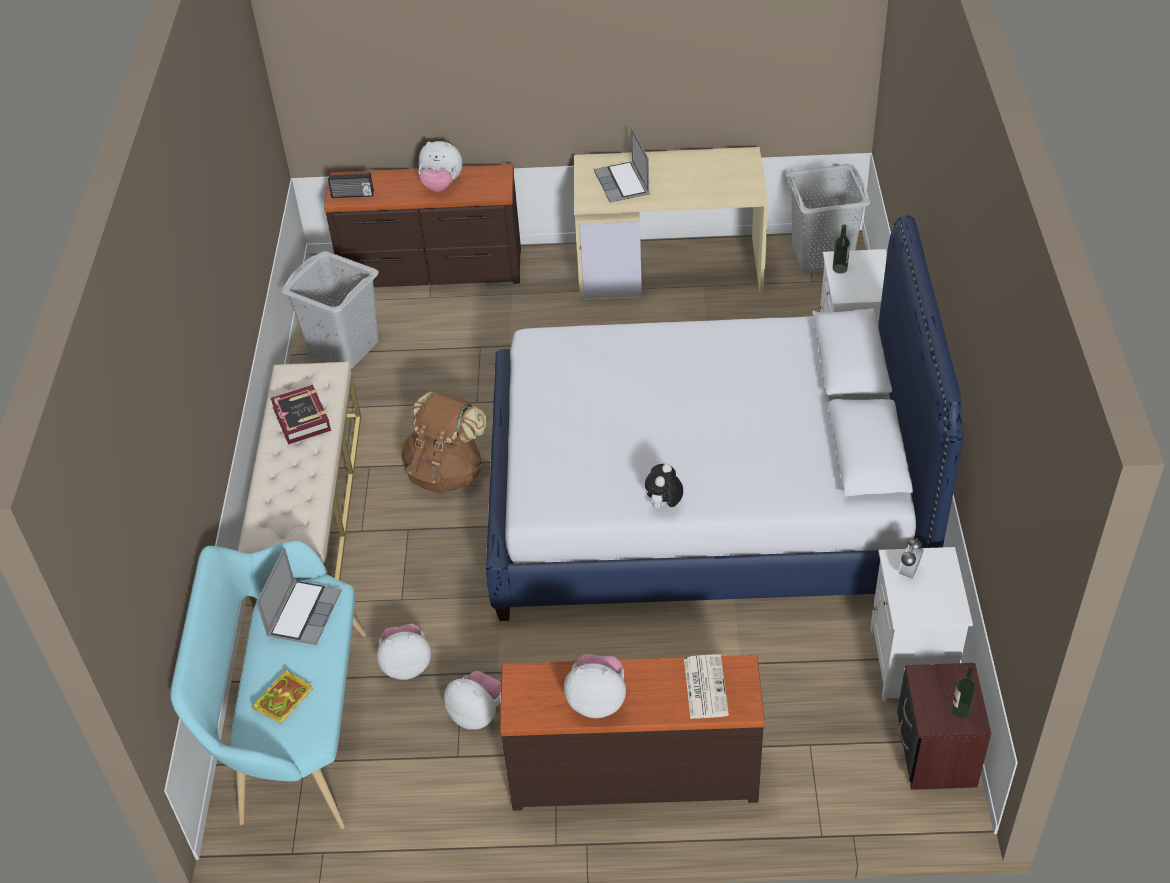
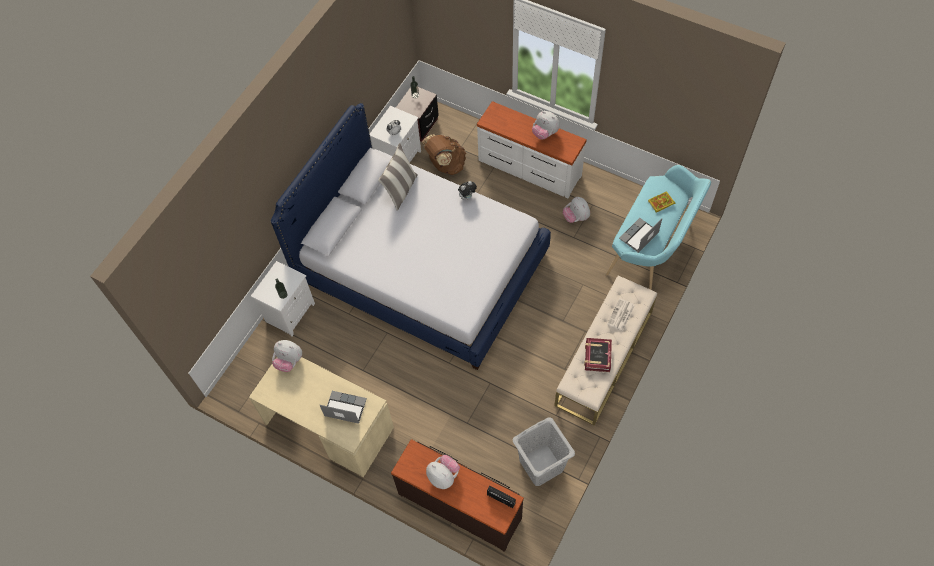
camera: 150 degrees left, 15 degrees up
(406, 665) = (594, 252): plush toy -> plush toy (289, 361)
(446, 472) = (528, 345): brown backpack -> brown backpack (445, 165)
(623, 184) = (344, 408): laptop -> laptop turned 90 degrees counterclockwise
(633, 770) = (529, 169): brown dresser -> white dresser
(705, 686) = (503, 121): newspaper -> newspaper (621, 315)
(793, 462) = (400, 190): none -> pillow
(822, 256) = (244, 388): grey laundry basket -> none

